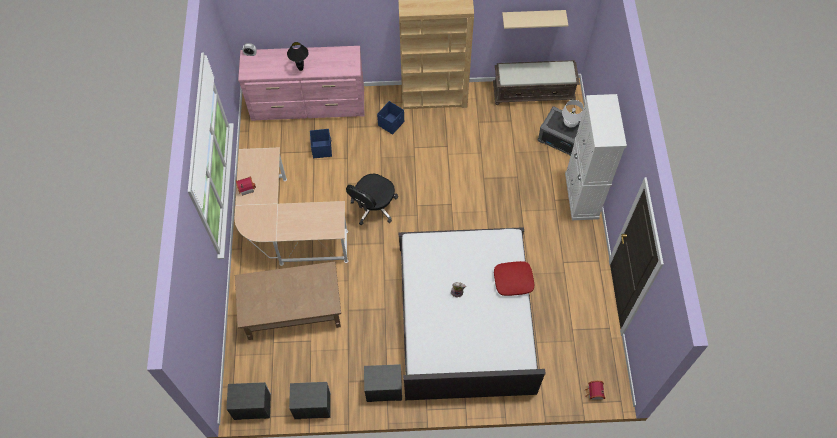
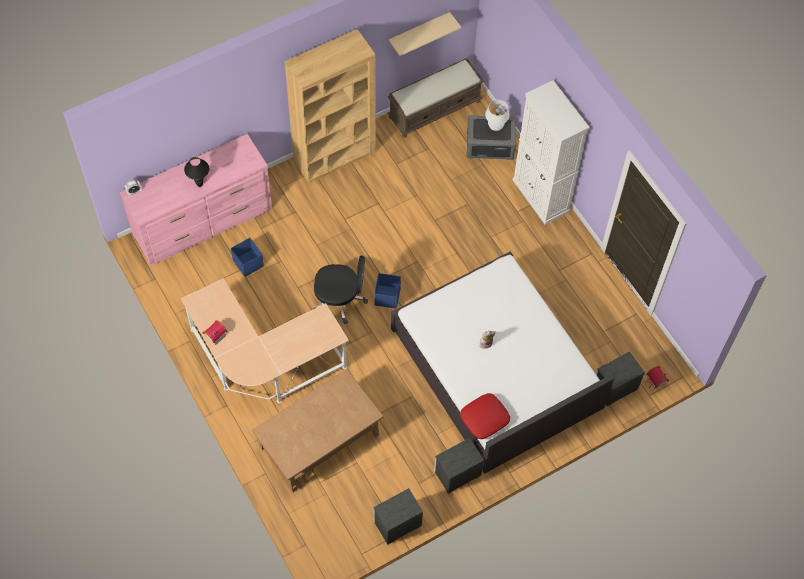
camera: 30 degrees left, 0 degrees up
(252, 406) = (337, 554): nightstand -> nightstand (614, 387)
(373, 207) = (340, 300): black office chair -> black office chair turned 90 degrees counterclockwise
(391, 123) = (306, 204): blue storage box -> blue storage box (387, 296)
(513, 281) = (532, 307): red pillow -> red pillow (484, 419)

